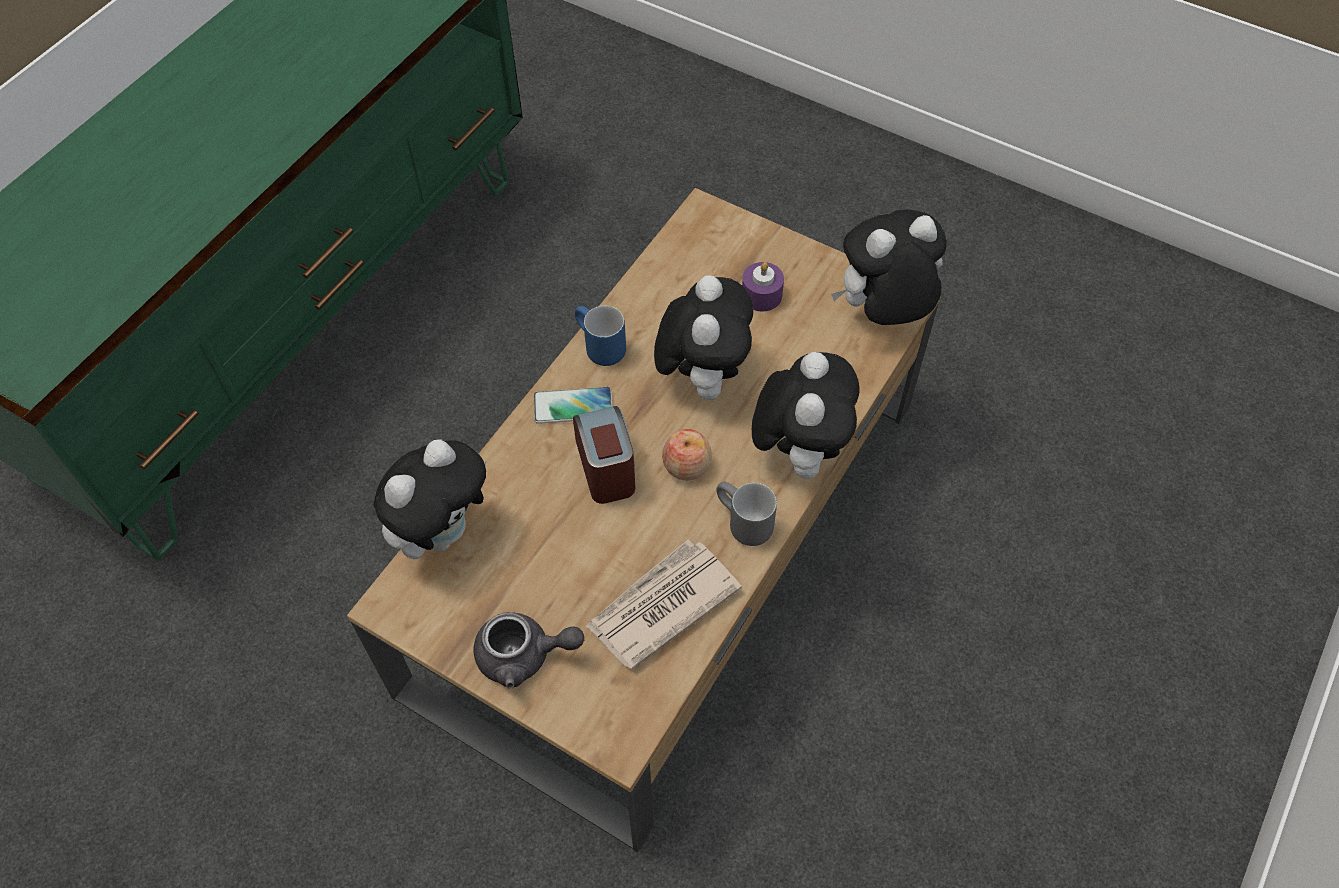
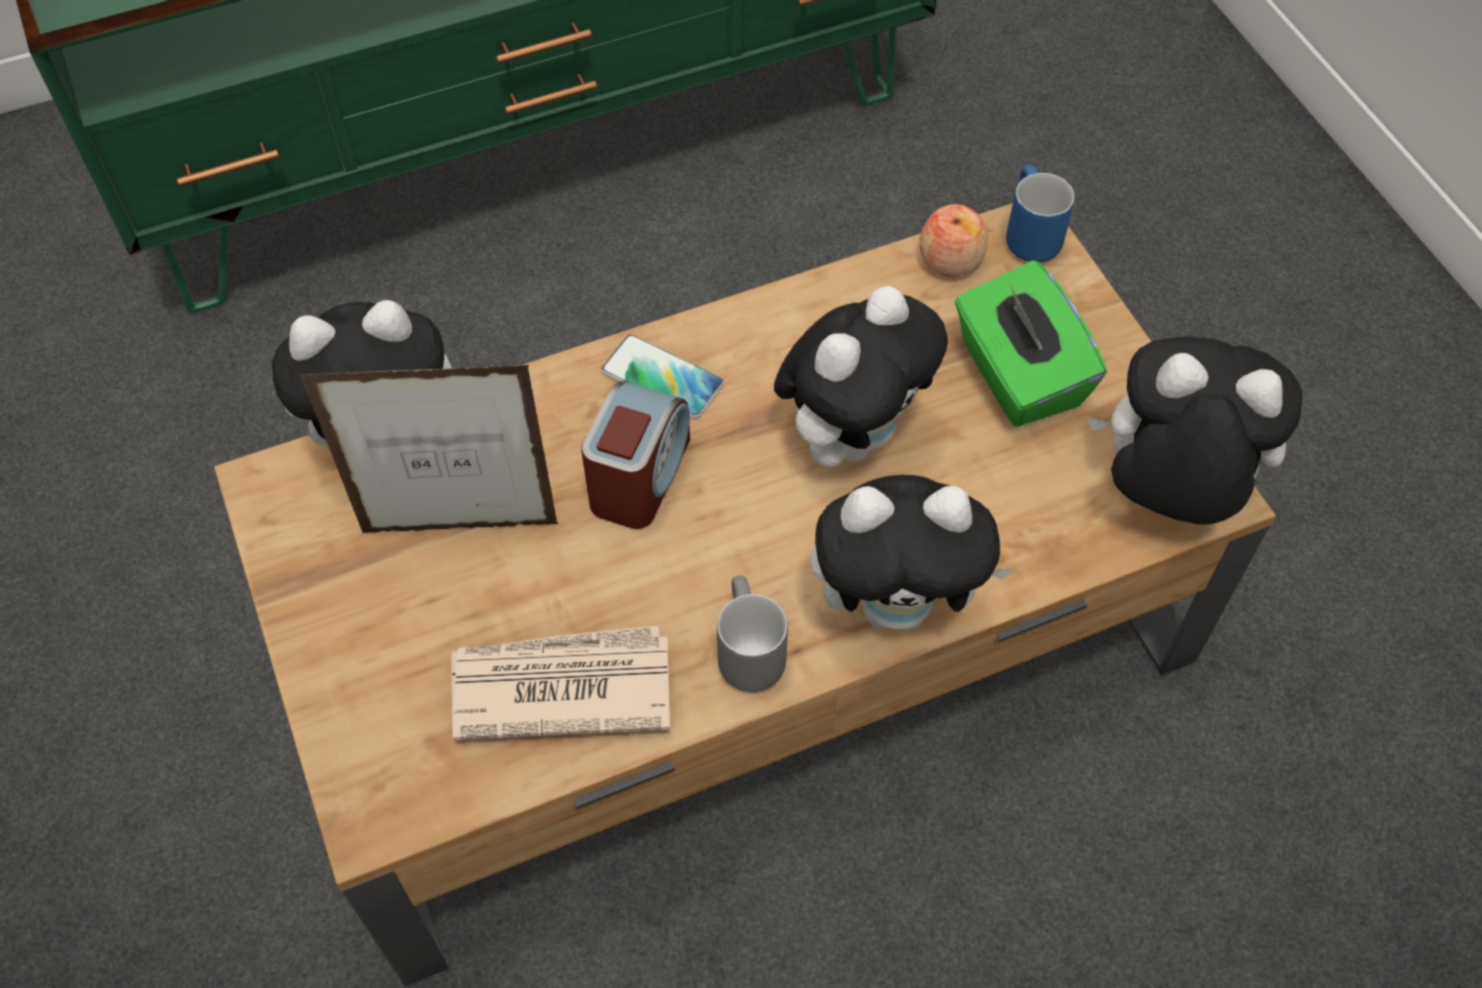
camera: 35 degrees right, 0 degrees up
(524, 656) = (355, 640): grey teapot -> none
(530, 557) = (461, 528): none -> picture frame
(597, 348) = (751, 324): blue mug -> blue mug (1025, 234)
(686, 465) = (738, 533): apple -> apple (950, 259)
(761, 295) = (1018, 375): purple candle -> green tissue box
(799, 451) = (897, 605): plush toy -> plush toy turned 45 degrees clockwise

